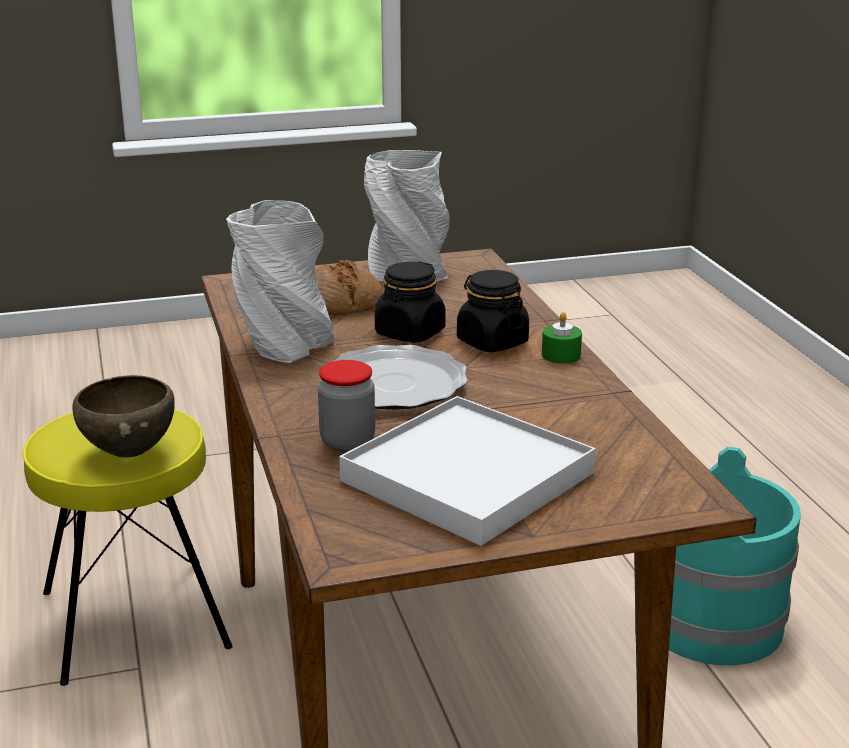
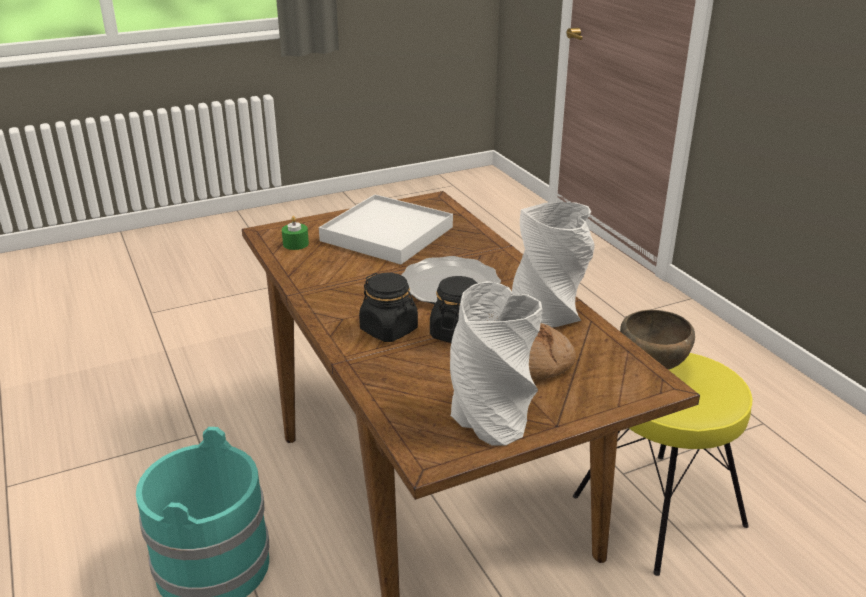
camera: 170 degrees right, 5 degrees up
(347, 442) = (459, 246): jar -> none
(561, 355) = (334, 321): green candle -> green candle (295, 244)

